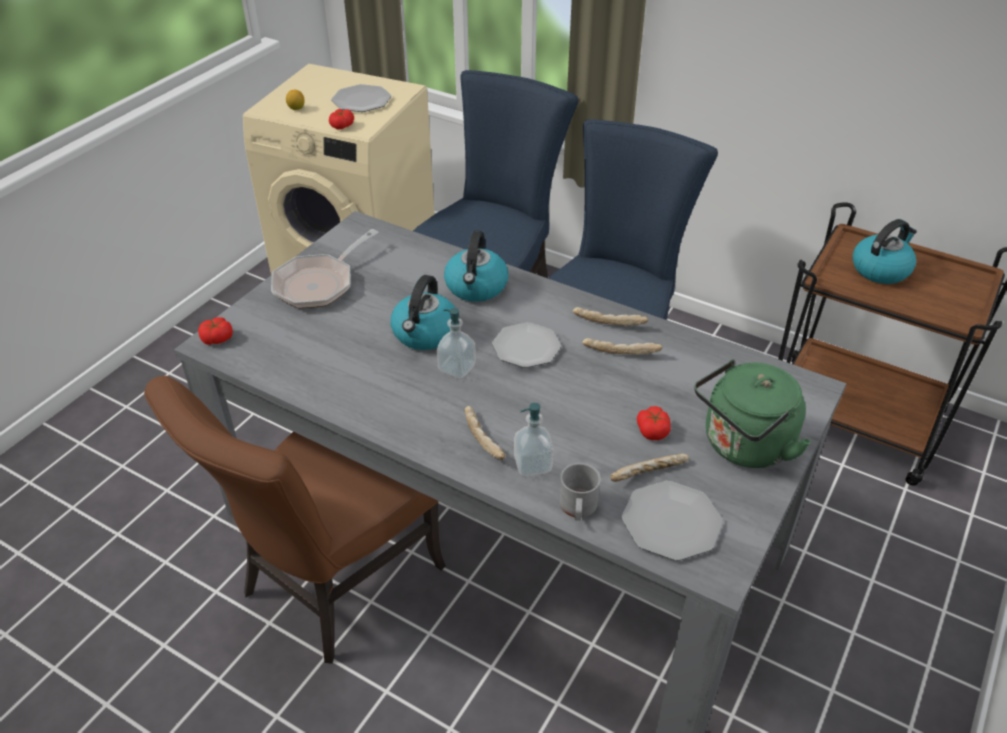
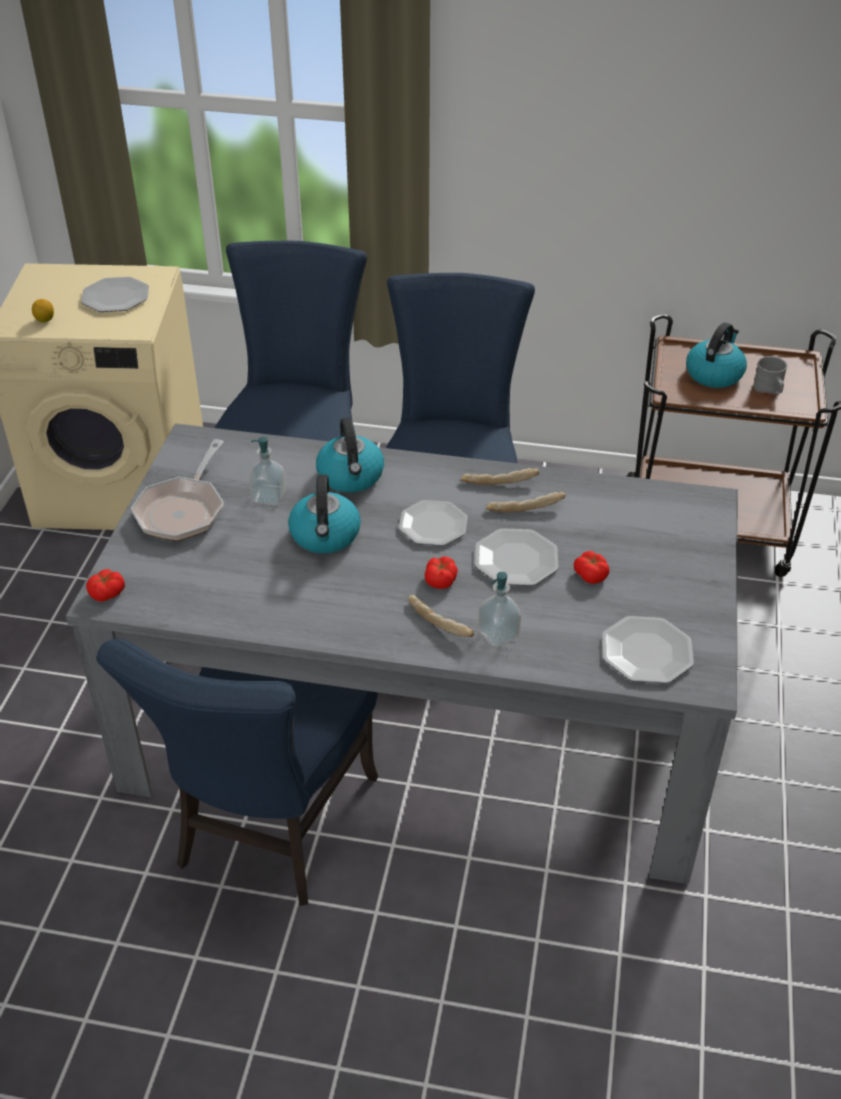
camera: 20 degrees left, 0 degrees up
(332, 585) = (269, 829): brown chair -> blue chair
(342, 125) = (111, 330): tomato -> tomato (441, 580)
(457, 368) = (376, 562): soap dispenser -> soap dispenser (269, 497)
(578, 508) = (560, 662): grey mug -> grey mug (769, 390)
(587, 397) = (516, 559): none -> plate
(649, 474) = (607, 615): bread -> none
(744, 446) = (676, 568): green kettle -> none

